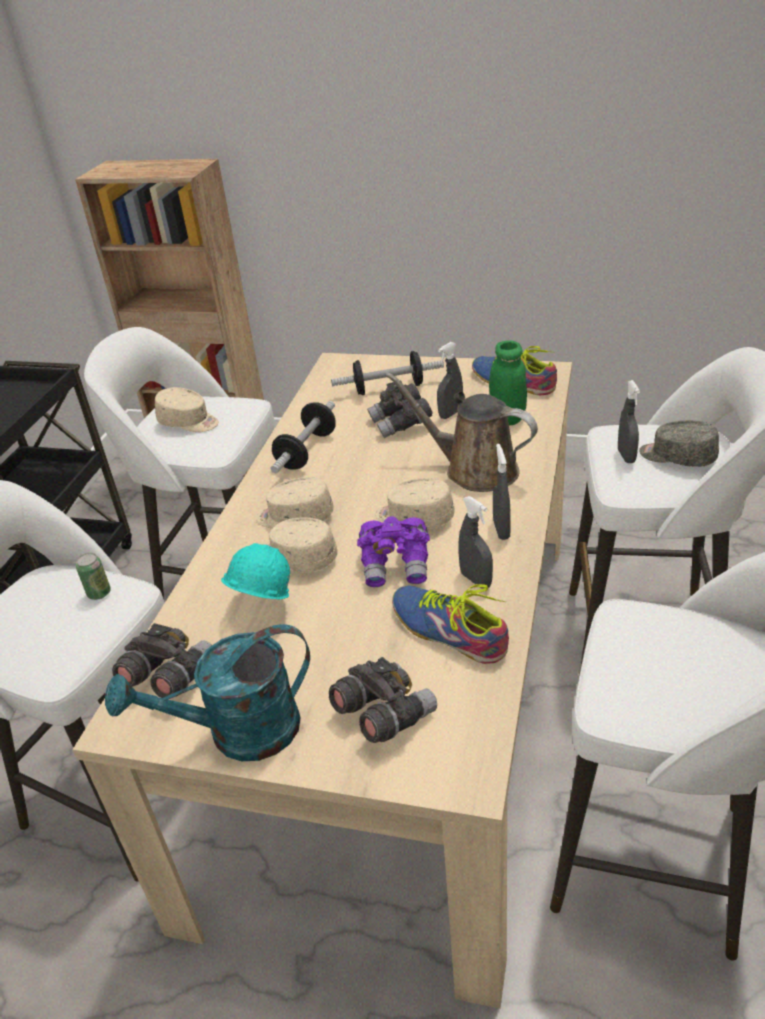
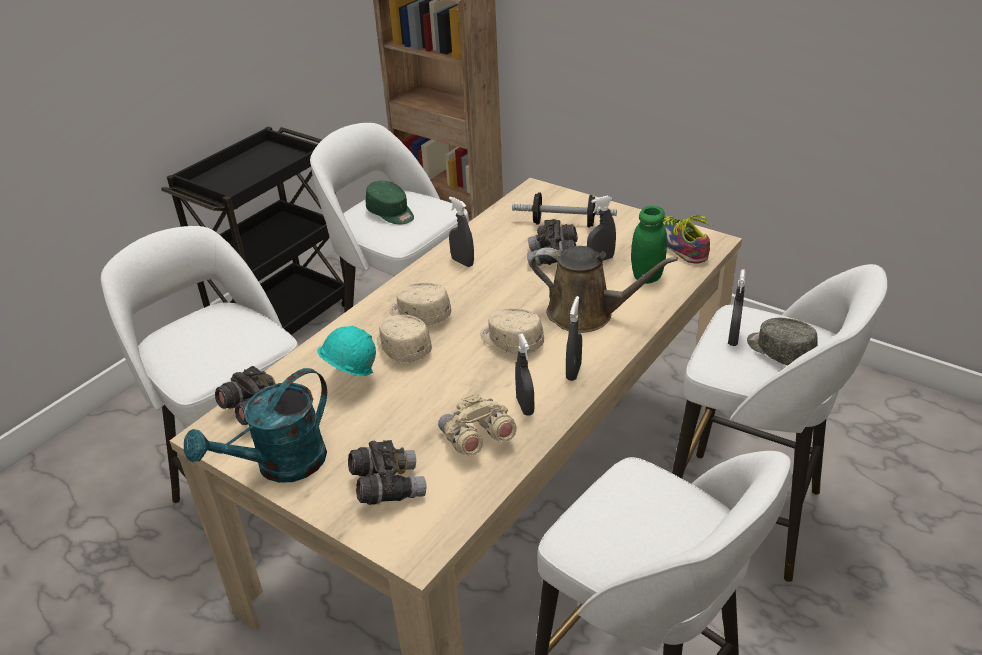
camera: 20 degrees right, 0 degrees up
(99, 593) = (251, 334): can -> none
(189, 422) = (391, 213): beige cap -> green cap
(238, 733) = (280, 466): turquoise watering can -> turquoise watering can turned 45 degrees counterclockwise
(306, 451) = (462, 262): dumbbell -> grey spray bottle
(396, 565) = (471, 376): purple binoculars -> none
(448, 631) = (476, 440): shoe -> beige binoculars
(474, 470) = (587, 314): brown watering can -> brown watering can turned 150 degrees clockwise

